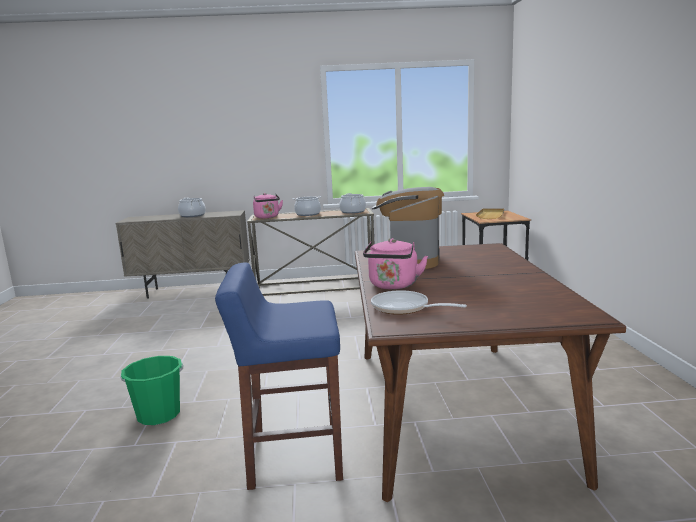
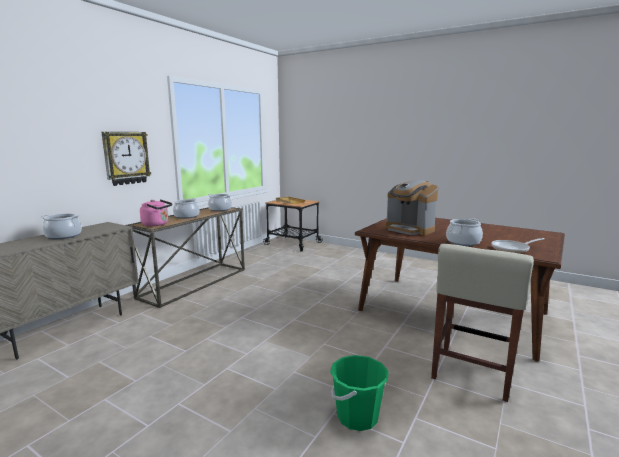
camera: 55 degrees left, 0 degrees up
(268, 152) = (126, 158): none -> wall clock
(293, 455) = (472, 373): blue stool -> beige stool
(393, 286) = (463, 242): pink kettle -> cooking pot

